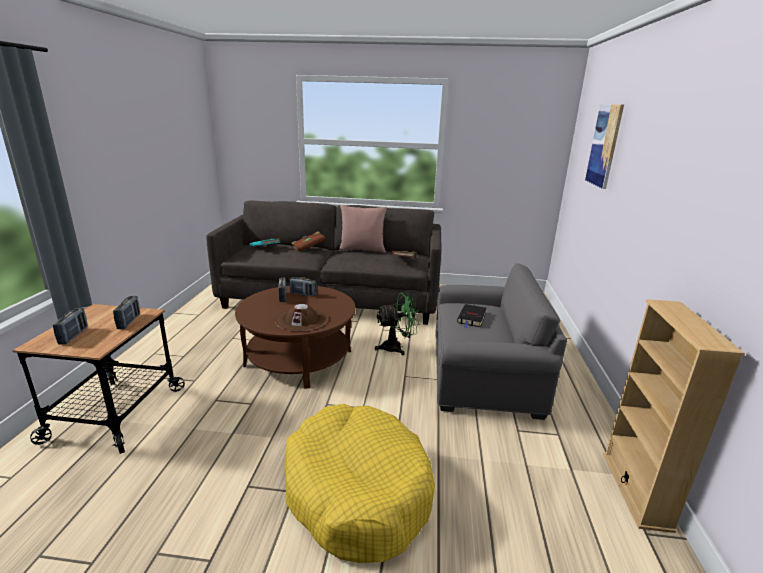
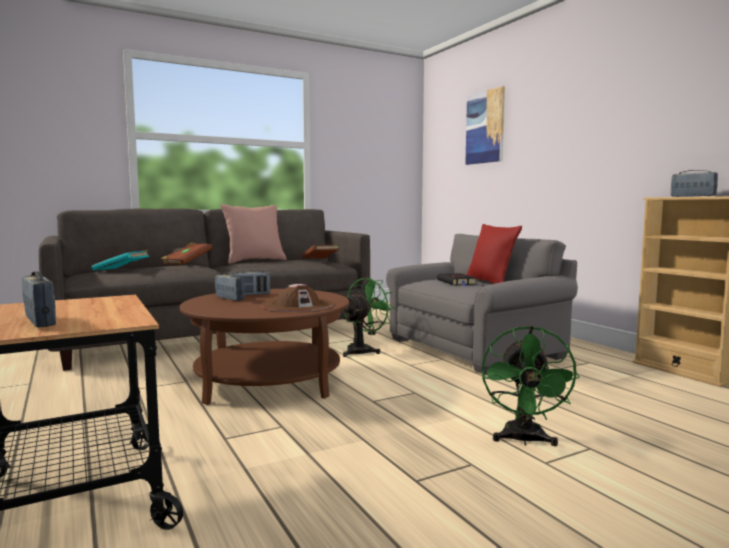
camera: 35 degrees left, 15 degrees down
(129, 321) = (108, 304): radio -> radio (692, 196)
(356, 490) = (524, 440): yellow dog bed -> green fan
(502, 326) = (490, 282): none -> red pillow

